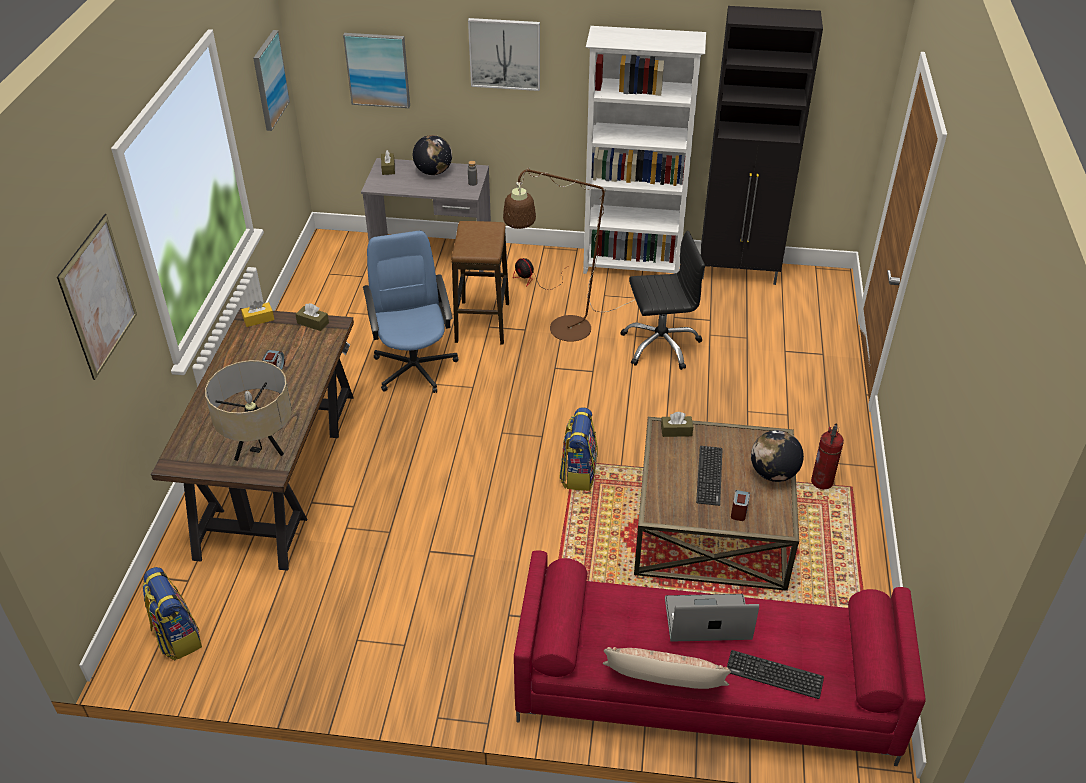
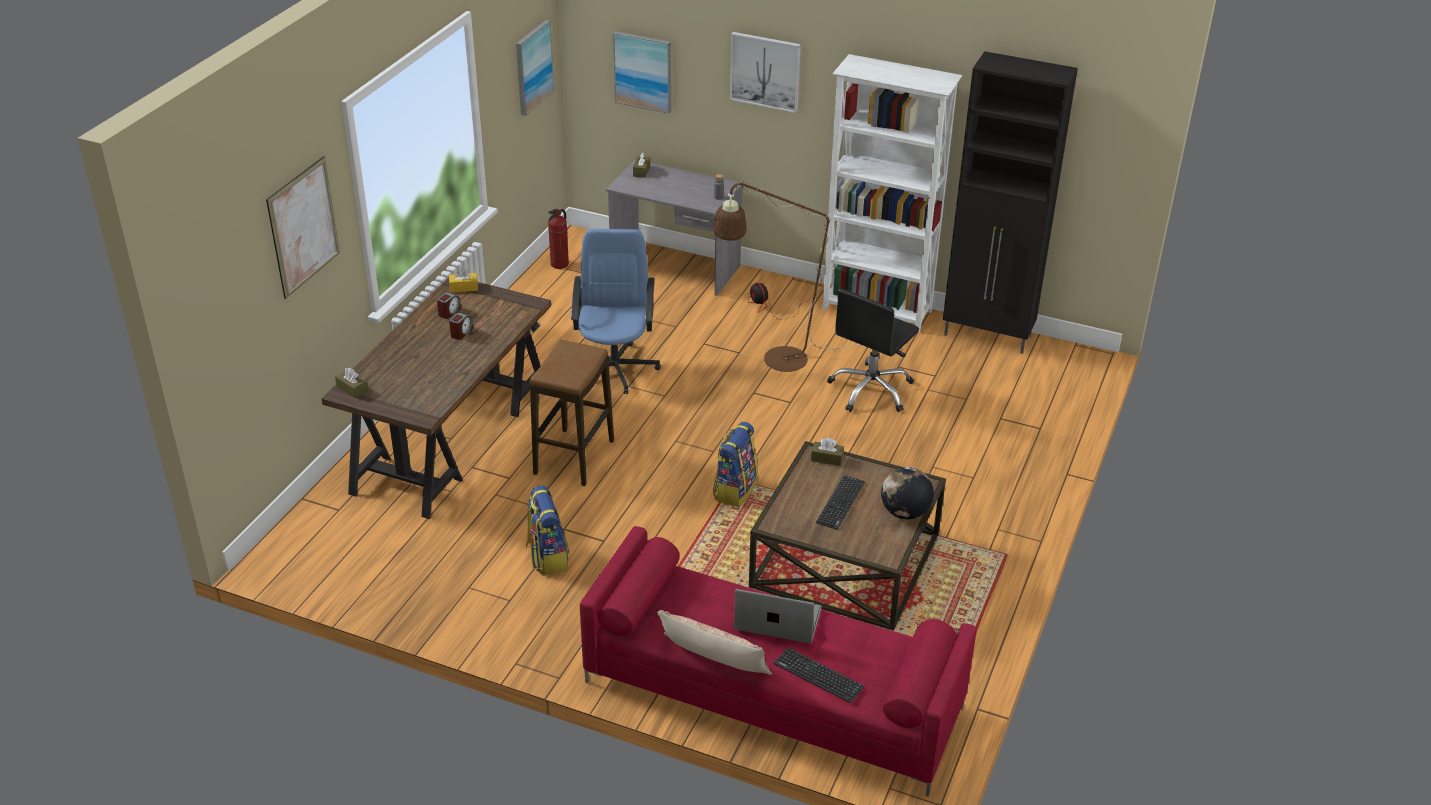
camera: 15 degrees right, 5 degrees down
(177, 636) = (313, 552): backpack -> backpack (547, 557)
(261, 451) = (422, 397): beige table lamp -> none
(313, 323) = (511, 299): brown tissue box -> brown tissue box (352, 389)
(433, 172) = (684, 181): globe -> none
(482, 323) = (699, 339): stool -> stool (574, 458)
(660, 345) = (871, 390): black office chair -> black office chair turned 120 degrees clockwise
(739, 511) = (854, 538): alarm clock -> alarm clock (449, 312)
(822, 482) = (978, 545): fire extinguisher -> fire extinguisher (560, 264)

